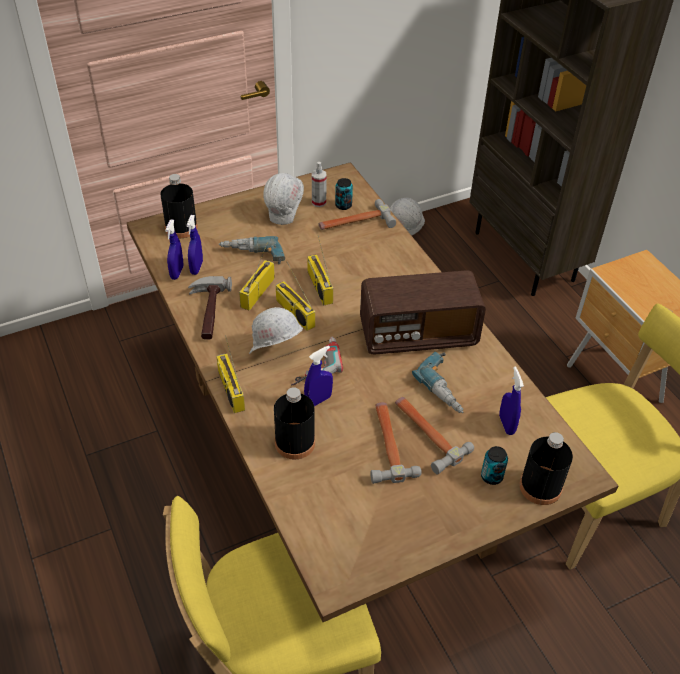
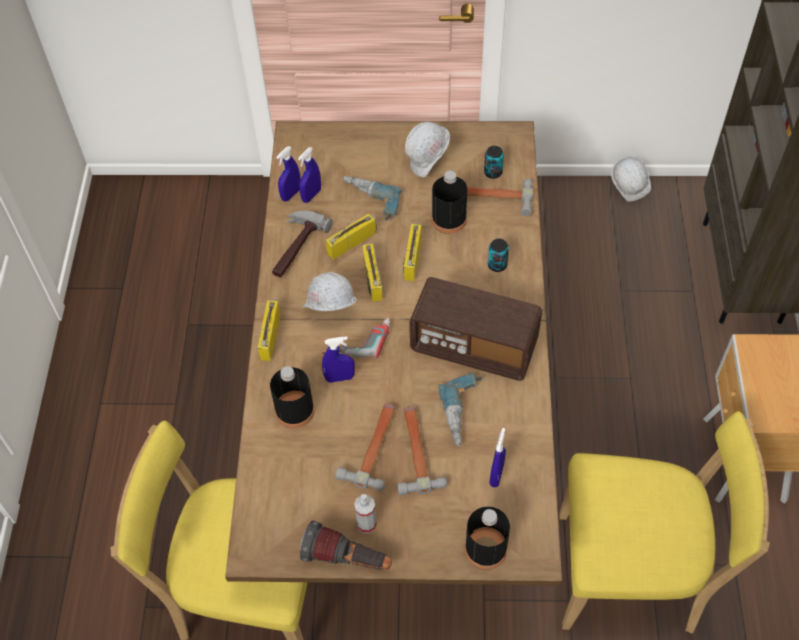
camera: 30 degrees right, 10 degrees up
(181, 228) = (322, 145): black bottle -> black bottle (449, 219)
(318, 202) = (470, 160): spray bottle -> spray bottle (366, 524)
(428, 548) = (347, 559): none -> flashlight
(491, 476) = (447, 519): can -> can (497, 265)

